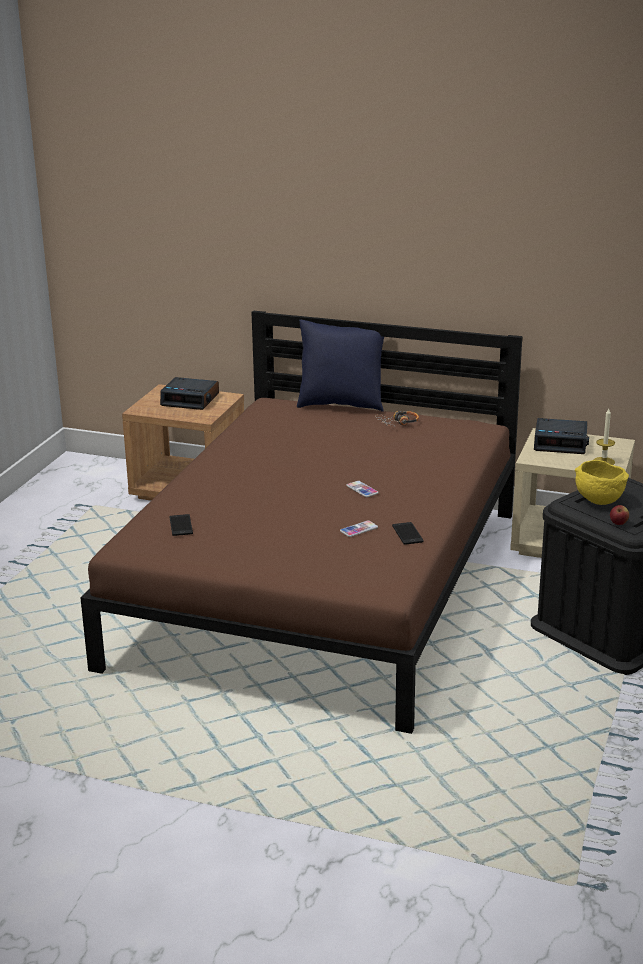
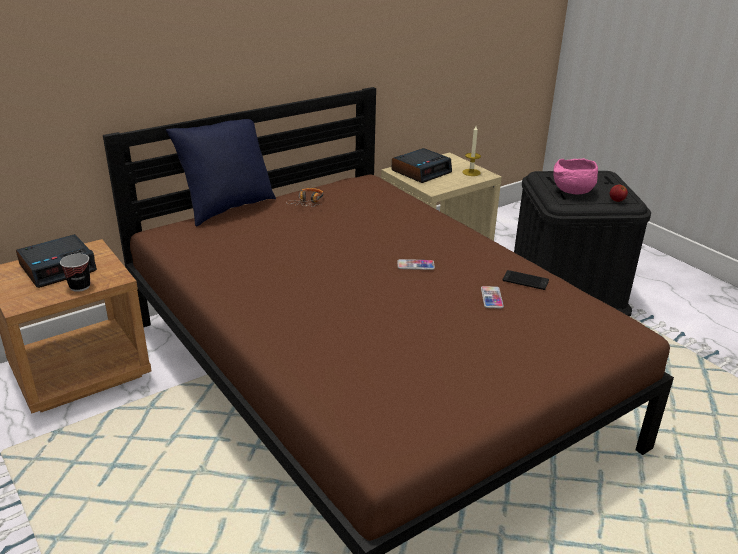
camera: 55 degrees left, 5 degrees up
(180, 414) = (80, 286): none -> cup
(181, 525) = (370, 390): phone -> none
(597, 501) = (572, 192): yellow bowl -> pink bowl

